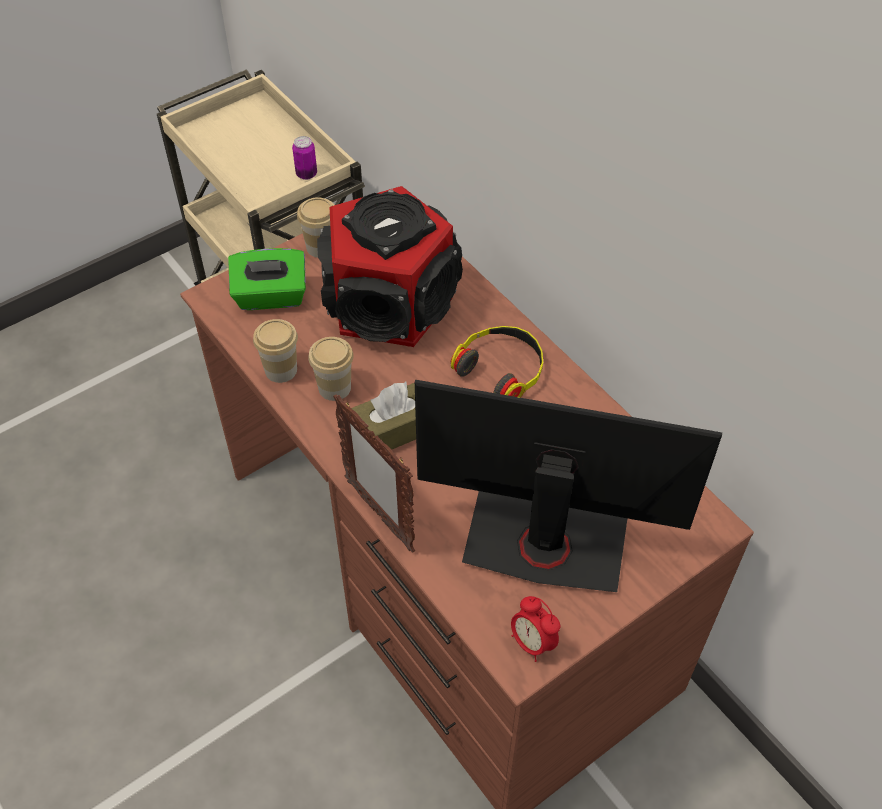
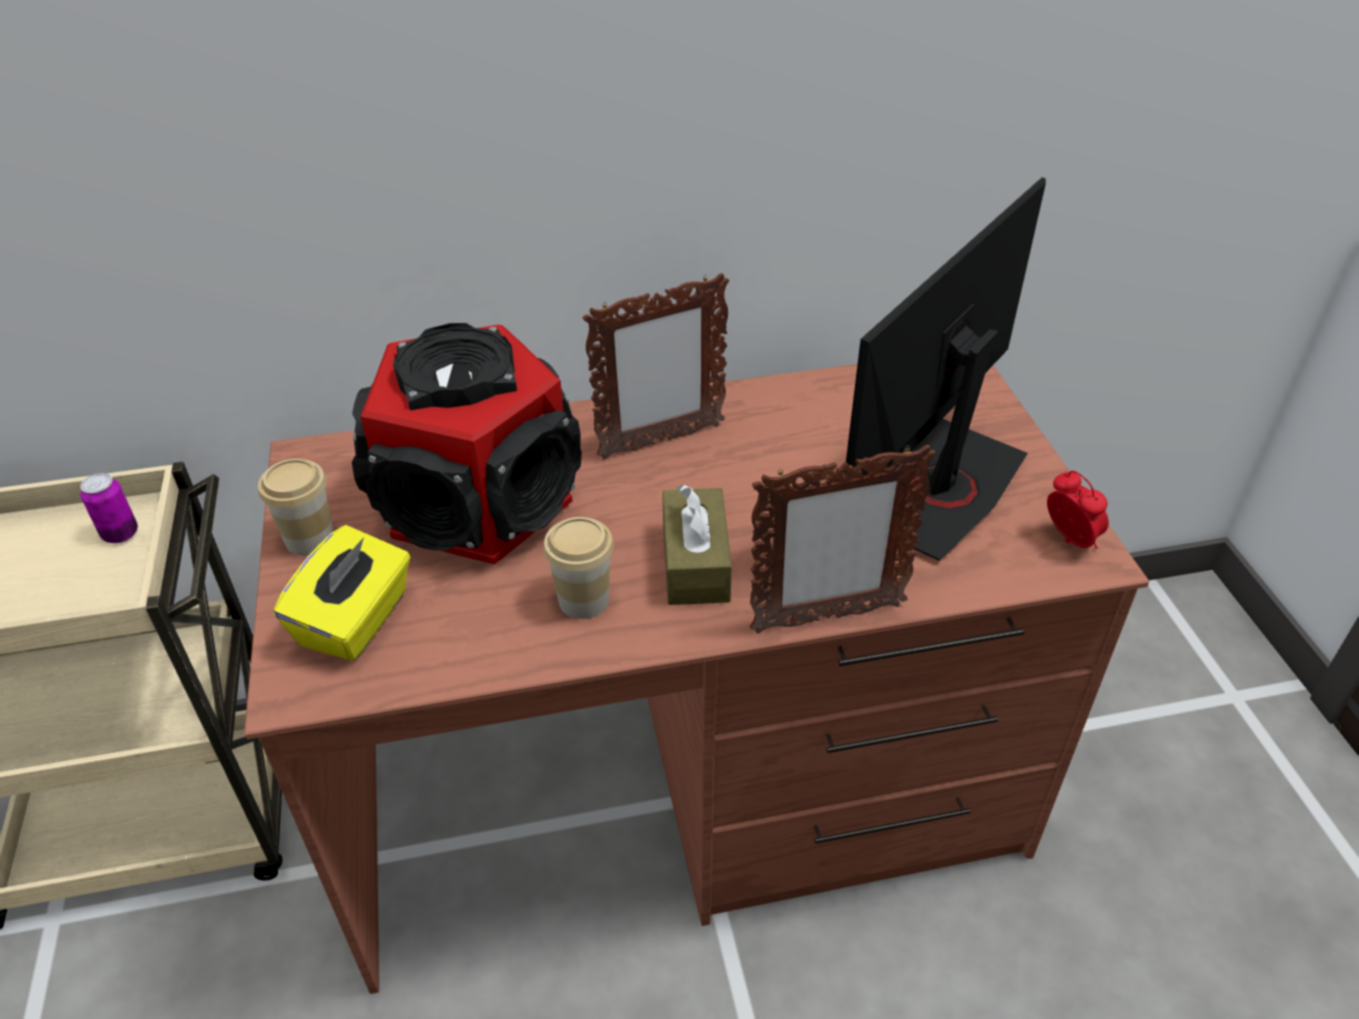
camera: 65 degrees left, 10 degrees down
(271, 297) = (356, 620): green tissue box -> yellow tissue box
(281, 370) = (508, 649): cup -> none
(501, 369) = (660, 441): headphones -> picture frame
(532, 642) = (1069, 541): alarm clock -> alarm clock turned 105 degrees counterclockwise

